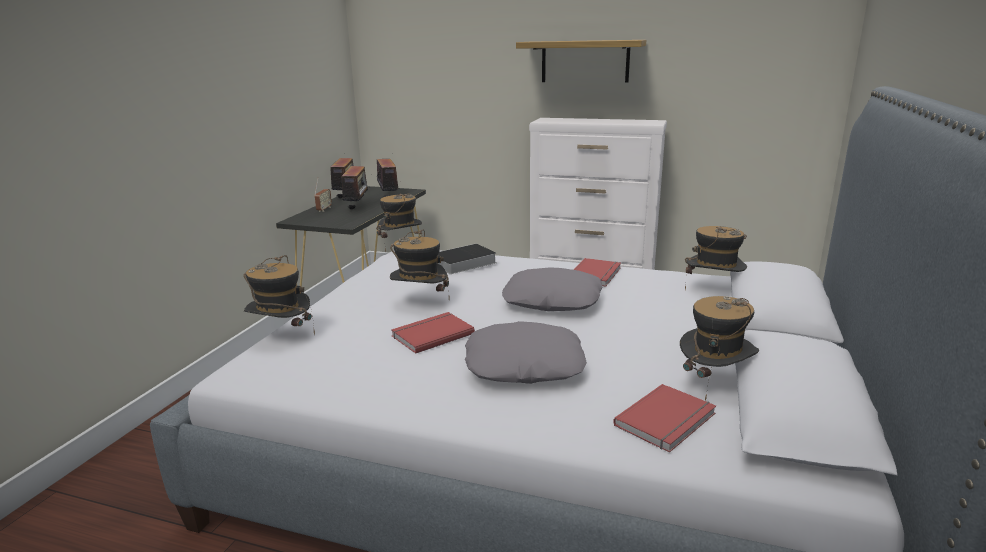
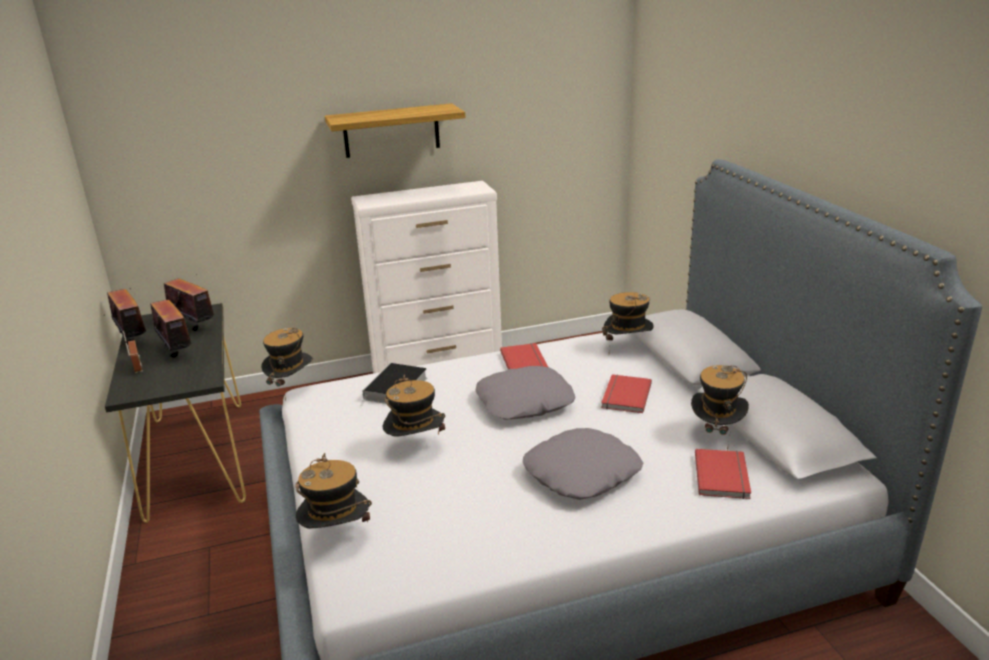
camera: 35 degrees left, 5 degrees up
(431, 334) = (472, 476): red book -> red book (624, 396)

